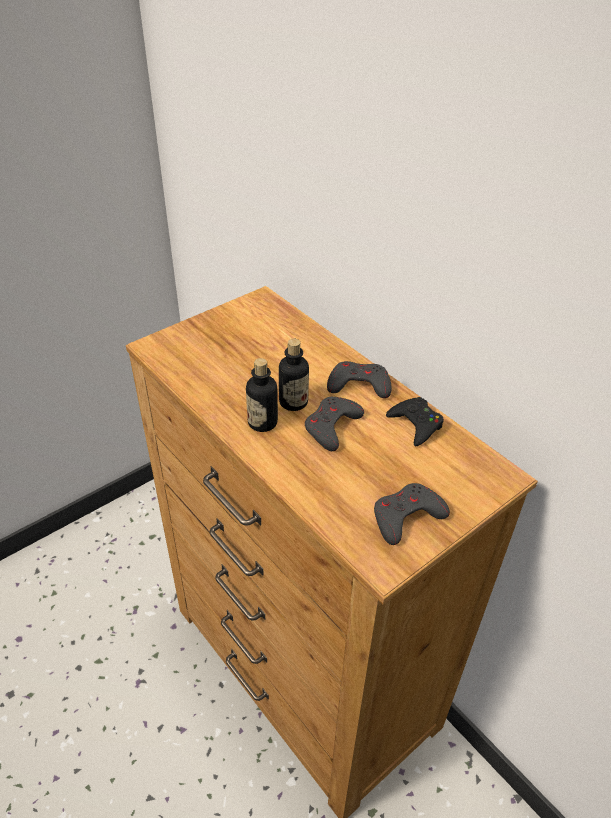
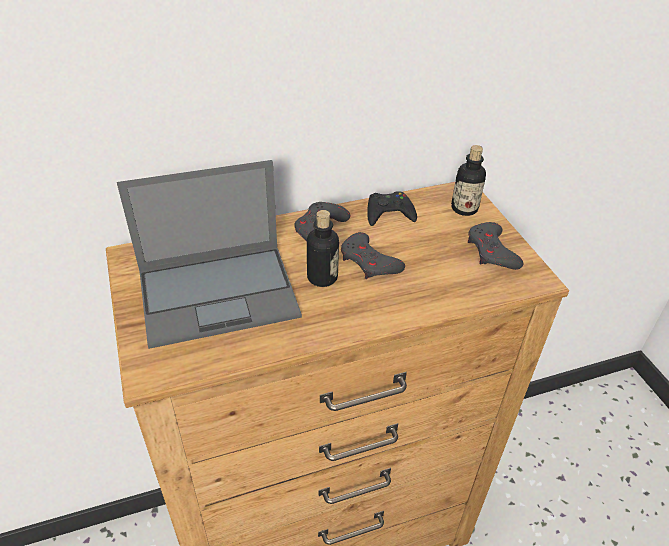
camera: 70 degrees left, 0 degrees up
(244, 352) = (220, 293): none -> laptop
(262, 422) = (341, 307): bottle -> bottle (464, 208)

